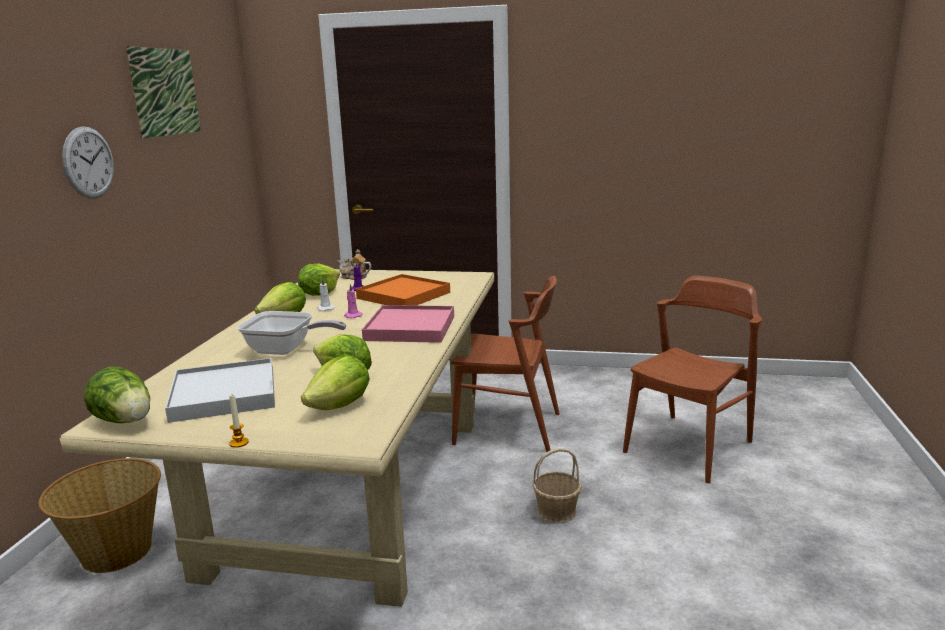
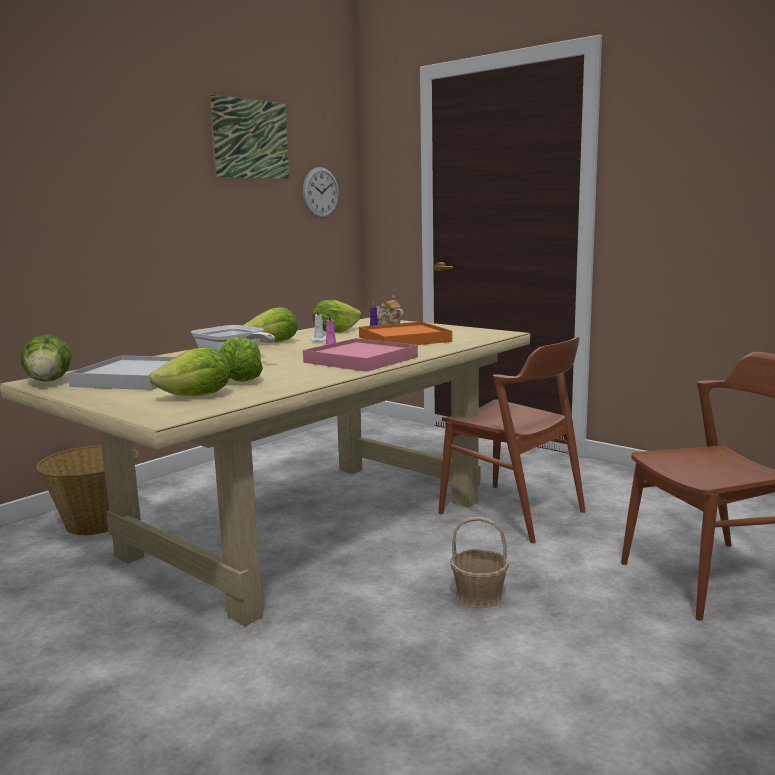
camera: 30 degrees right, 5 degrees down
(88, 162) = (155, 191): wall clock -> wall clock (321, 193)
(239, 443) = (85, 404): candle -> none

